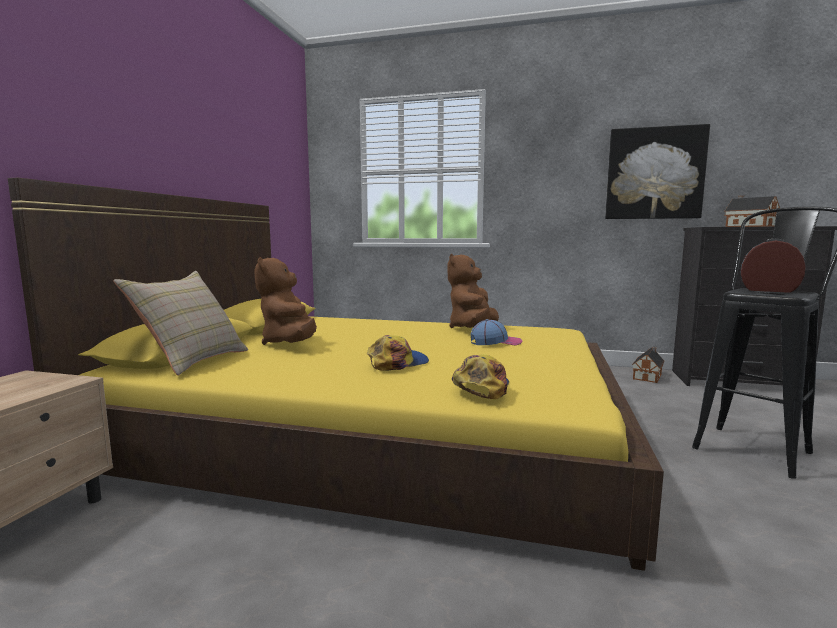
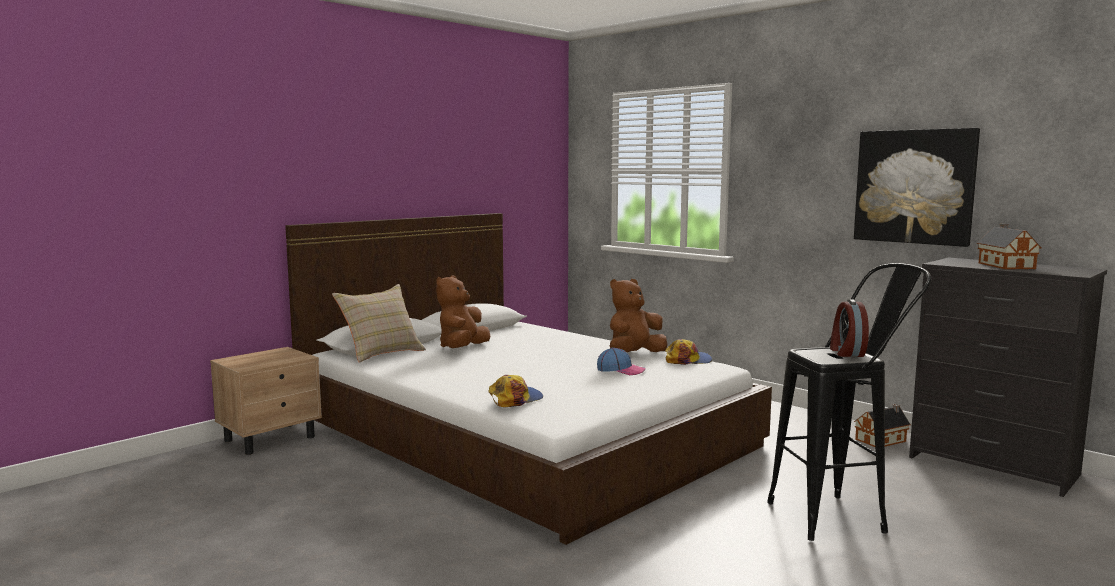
camera: 30 degrees right, 0 degrees up
(376, 428) = (521, 432): yellow bed -> white bed
(397, 363) = (500, 374): cap -> cap (688, 360)
(768, 290) = (846, 352): alarm clock -> alarm clock turned 150 degrees counterclockwise

